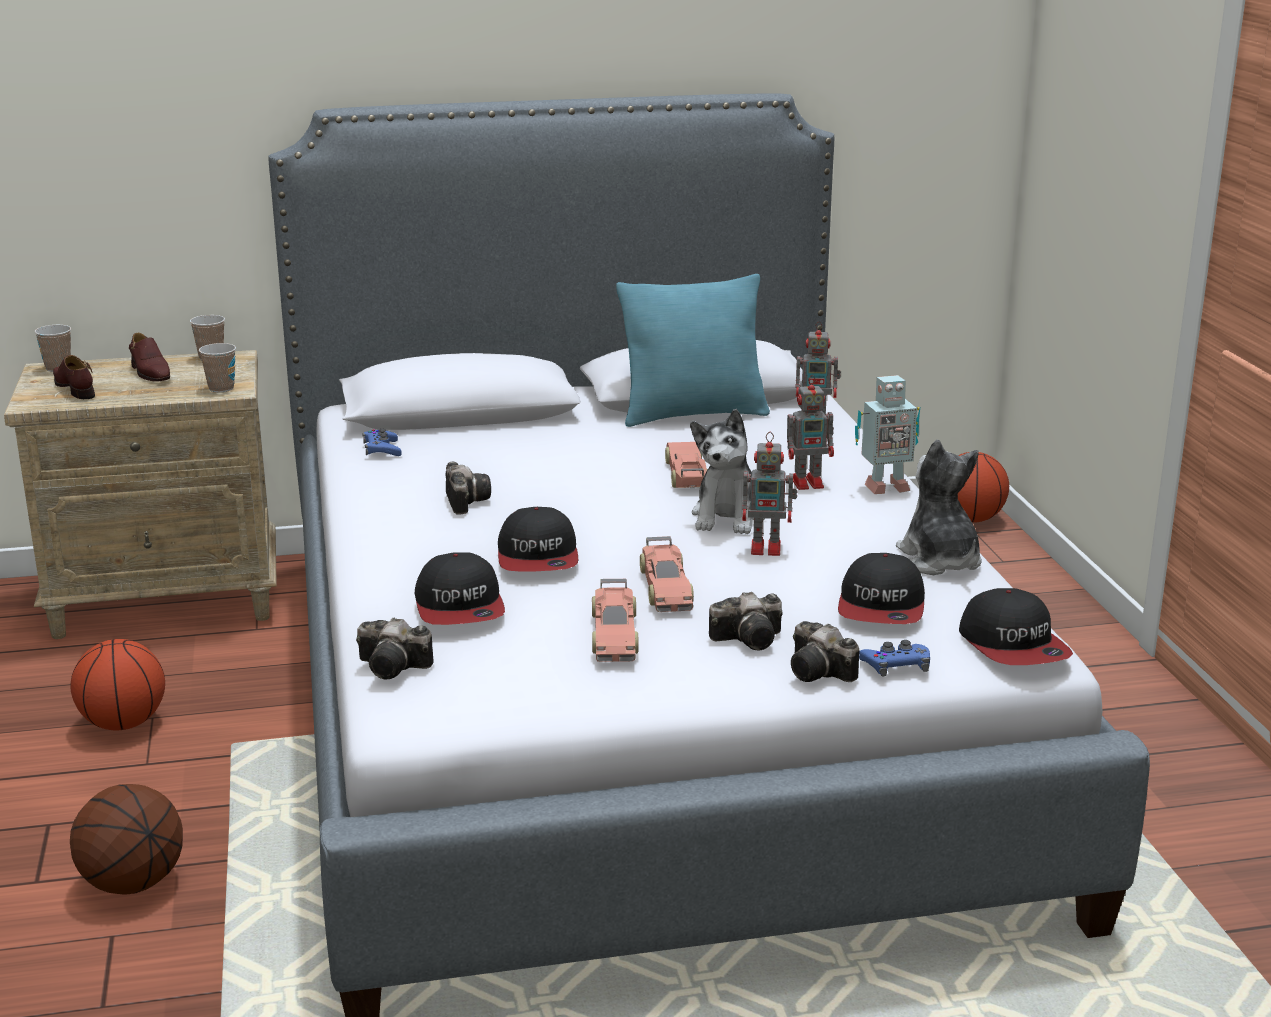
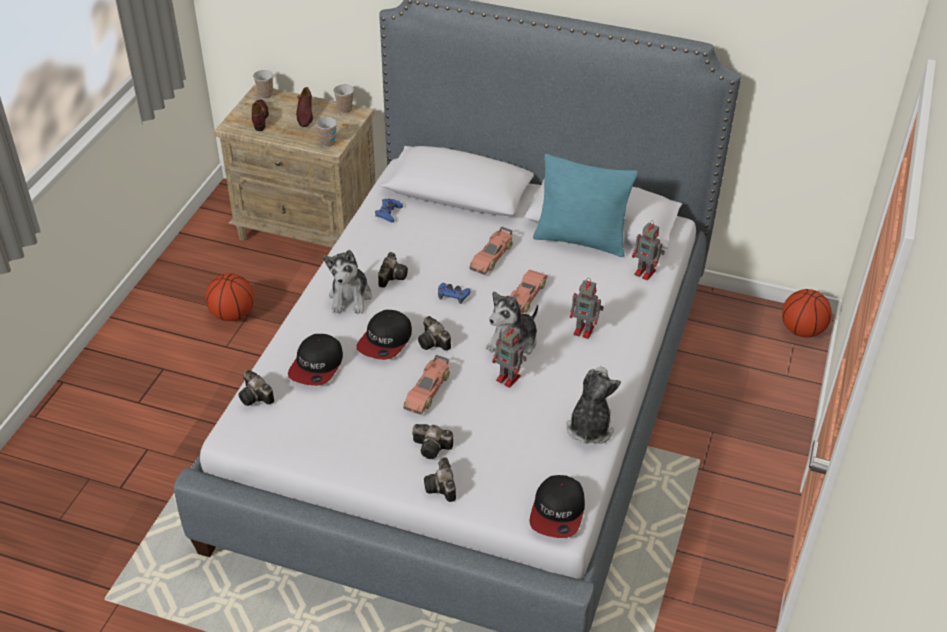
camera: 30 degrees right, 20 degrees up
(132, 882) = (173, 421): basketball -> none
(424, 535) = (350, 297): none -> plush toy
(614, 542) = (434, 343): none -> camera
(614, 635) = (370, 417): toy car -> toy car (492, 256)
(881, 607) = (520, 452): cap -> none
(884, 487) = (623, 351): toy robot -> none
(896, 665) = (482, 500): blue game controller -> blue game controller (453, 295)

